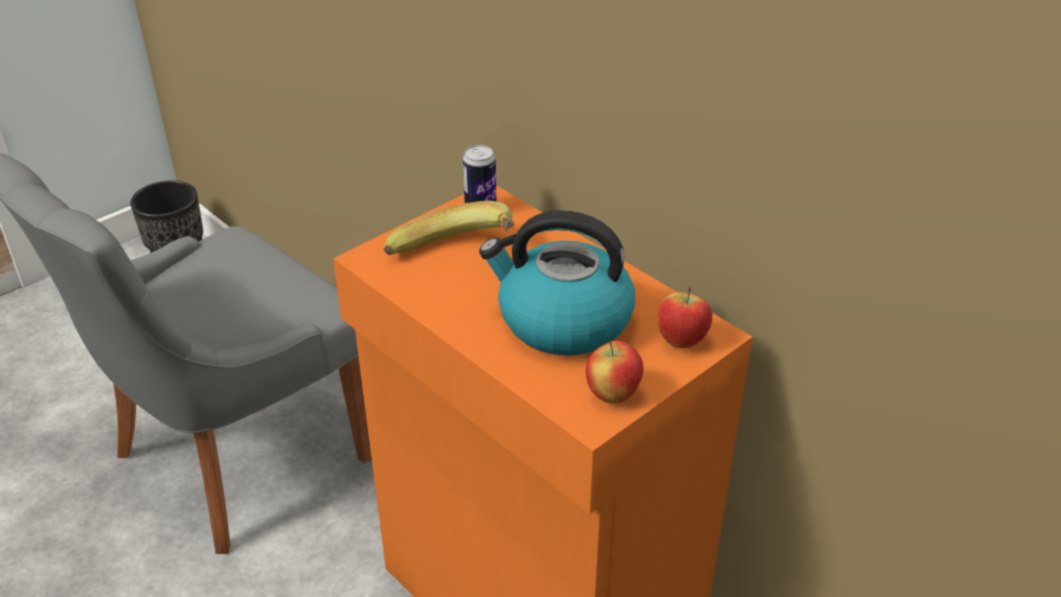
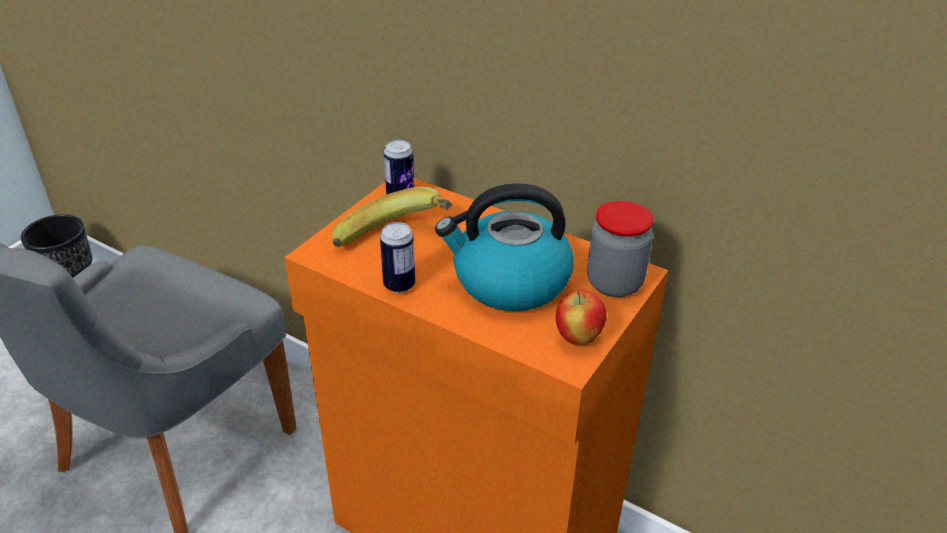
camera: 15 degrees left, 0 degrees up
(441, 306) = (399, 285): none -> can
(681, 342) = (614, 283): apple -> jar

